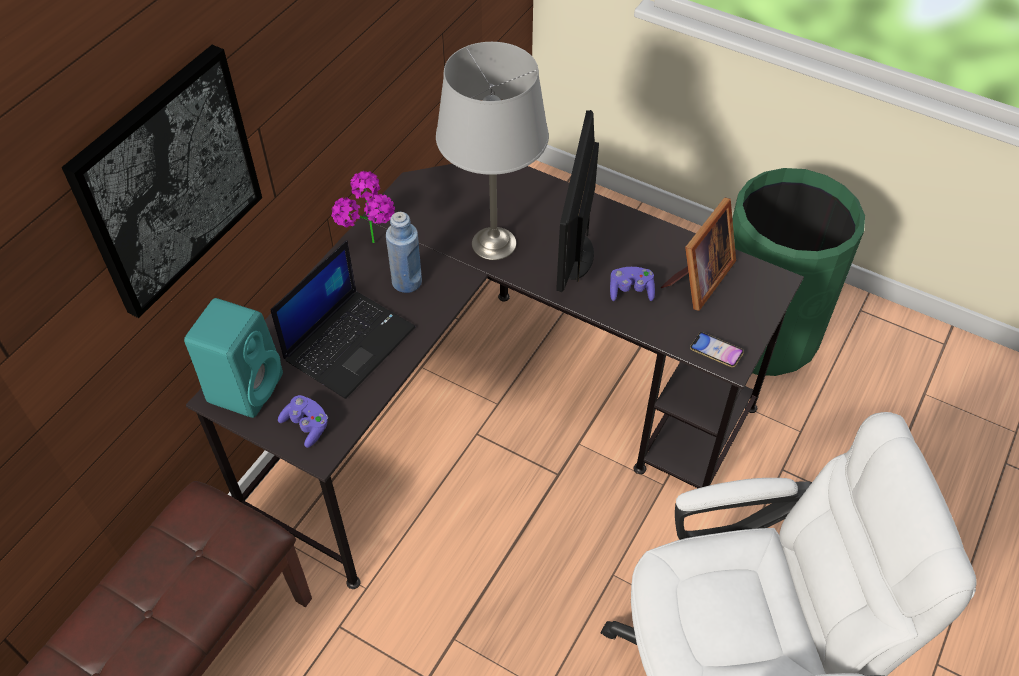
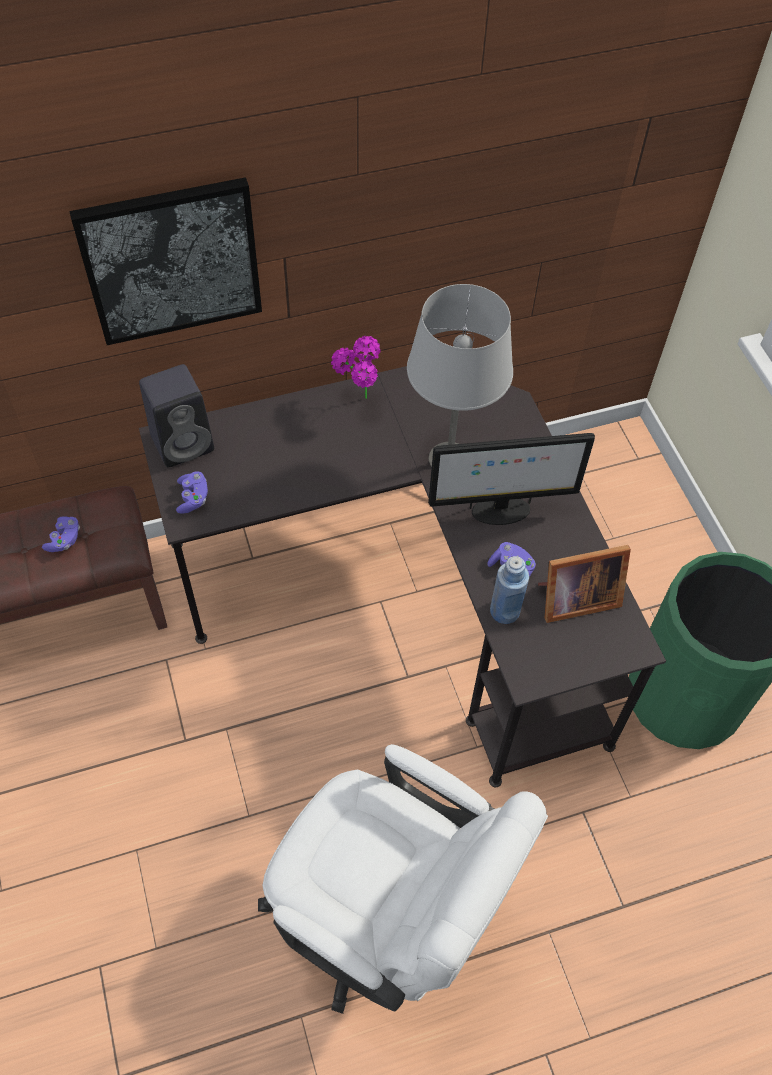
camera: 40 degrees right, 5 degrees up
(183, 572) = (64, 540): none -> purple game controller
(246, 386) = (184, 442): turquoise speaker -> black speaker
(349, 342) = (277, 460): laptop -> none
(407, 282) = (358, 444): blue bottle -> blue bottle (504, 611)
(575, 255) = (499, 511): monitor -> monitor turned 150 degrees counterclockwise
(716, 352) = (524, 663): phone -> none

